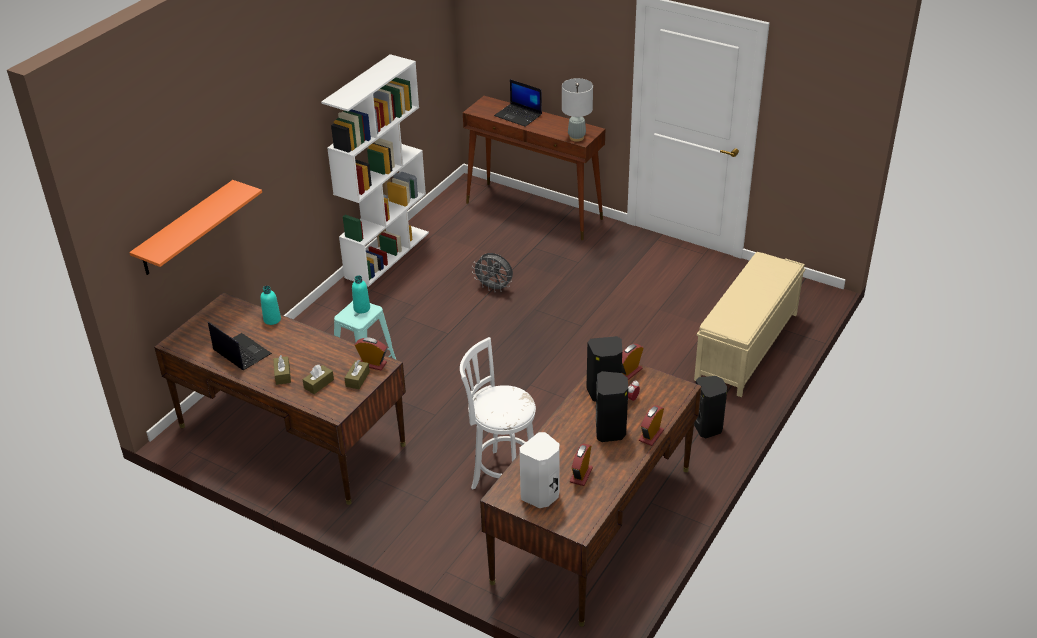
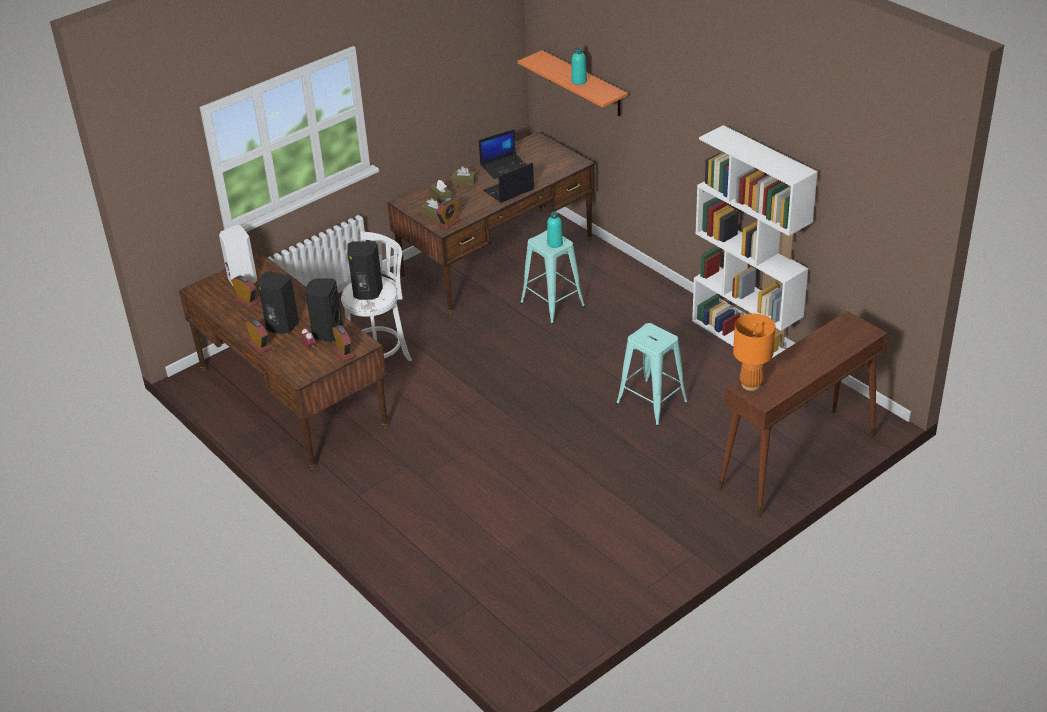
camera: 110 degrees right, 0 degrees up
(272, 319) = (540, 182): turquoise bottle -> turquoise bottle (579, 81)
(494, 288) = (651, 403): grey fan -> turquoise stool
(519, 115) = (823, 350): laptop -> laptop (508, 190)
(576, 137) = (750, 384): grey table lamp -> orange table lamp
(708, 427) = (355, 499): black speaker -> black speaker (367, 293)
(746, 347) = (454, 567): beige bench -> none

